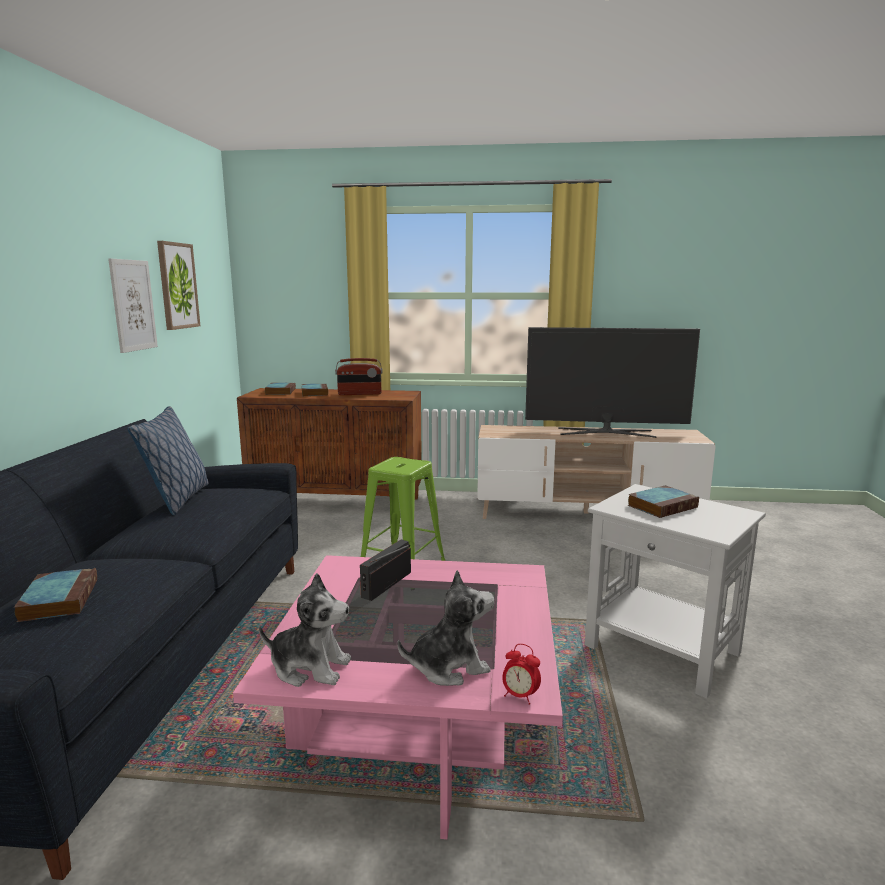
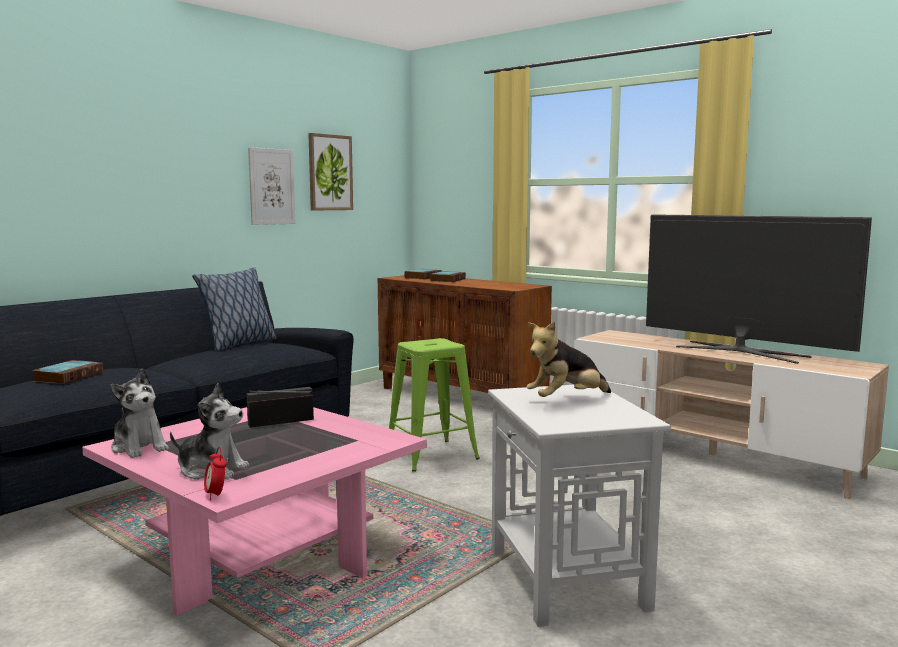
camera: 35 degrees right, 5 degrees down
(359, 394) = (483, 283): radio -> none
(662, 506) = (566, 400): book -> plush toy

